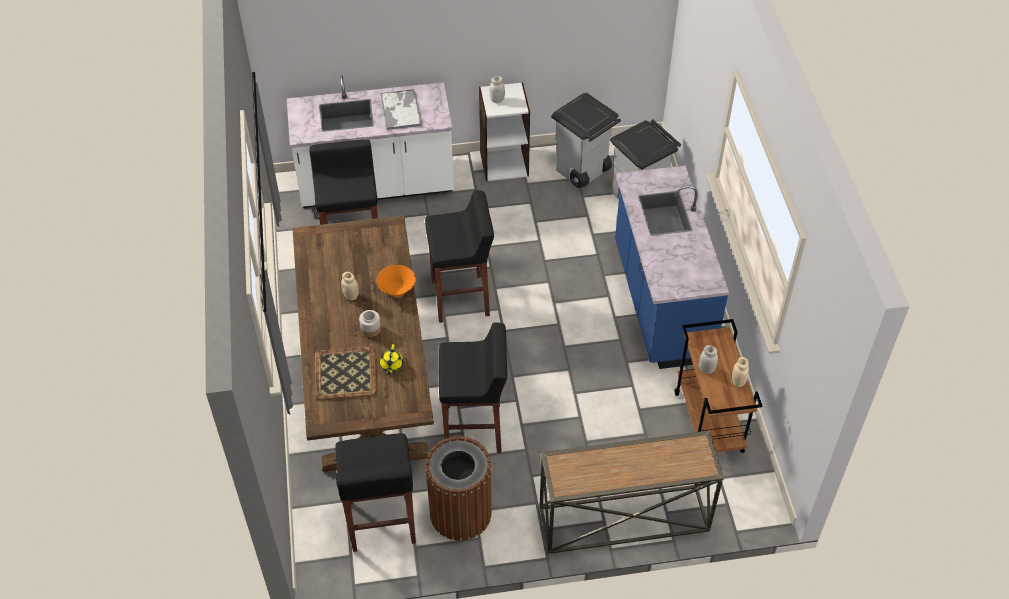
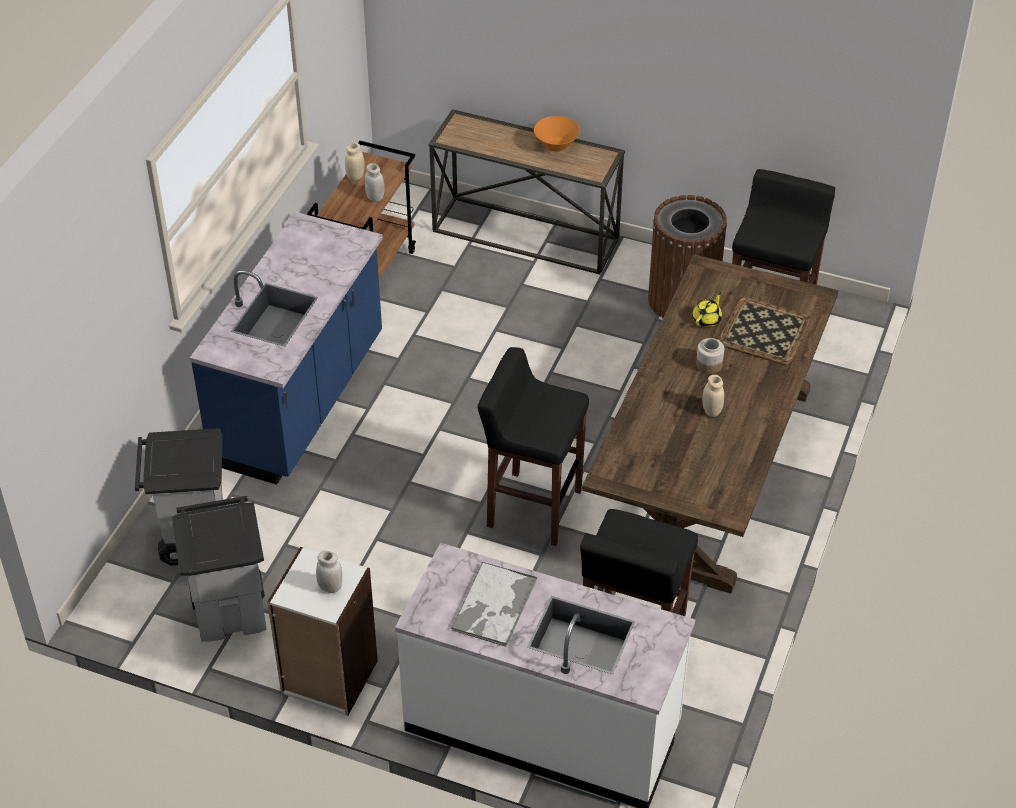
camera: 150 degrees left, 5 degrees down
(397, 290) = (651, 395): orange bowl -> orange bowl (556, 145)
(474, 429) = (617, 364): black stool -> none

